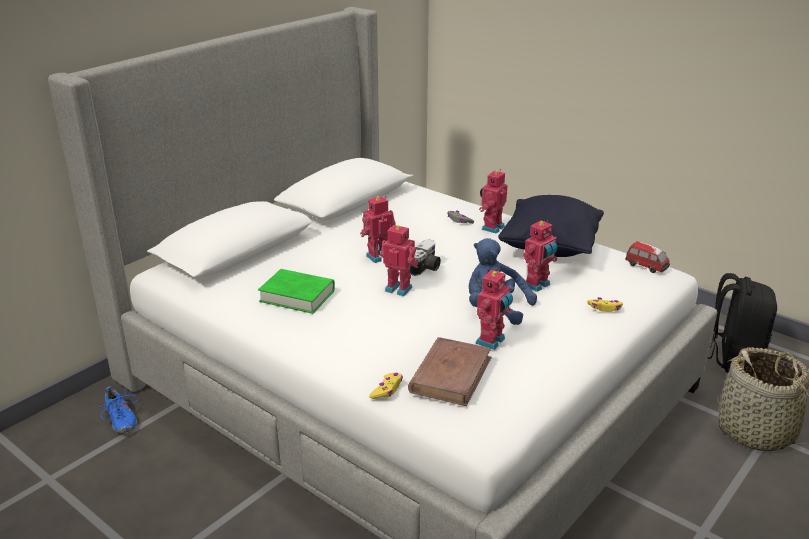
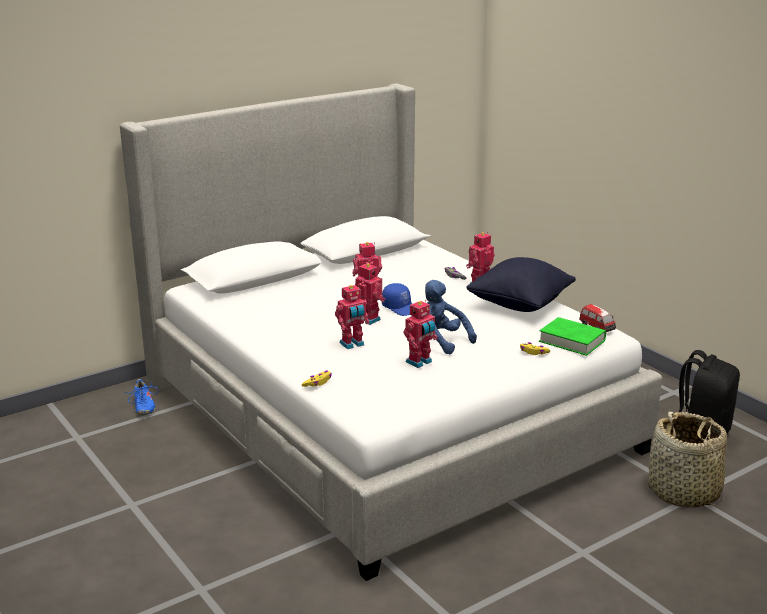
camera: 15 degrees right, 5 degrees down
(297, 296) = (285, 315): green book -> green book (572, 341)
(426, 268) = (401, 308): camera -> blue cap
(451, 375) = (371, 379): brown book -> none
(537, 285) = (488, 330): toy robot -> toy robot (352, 344)

